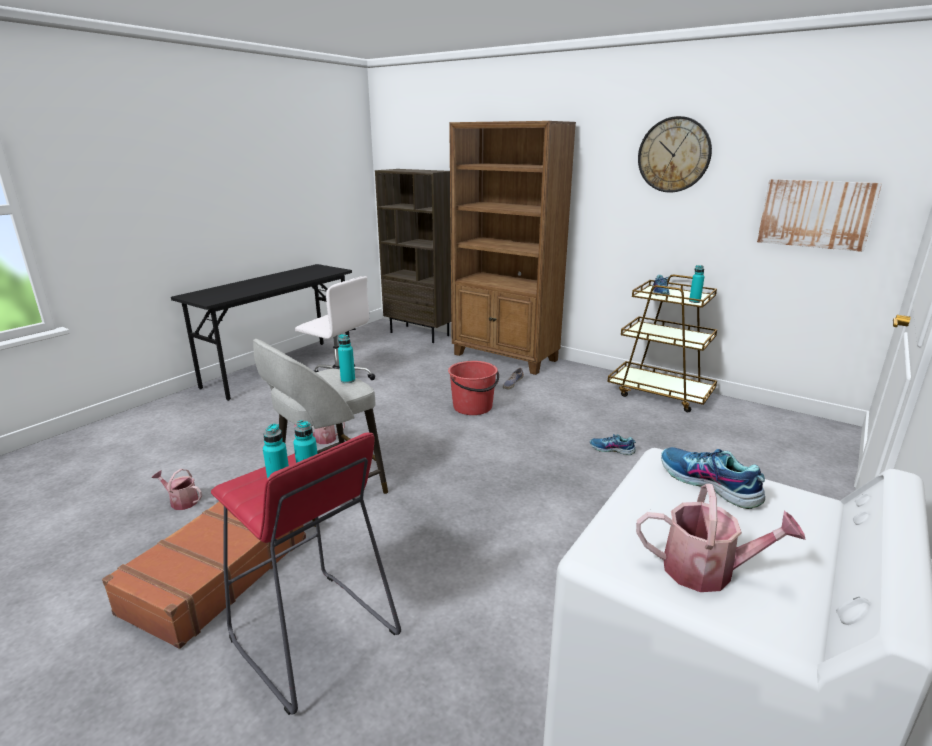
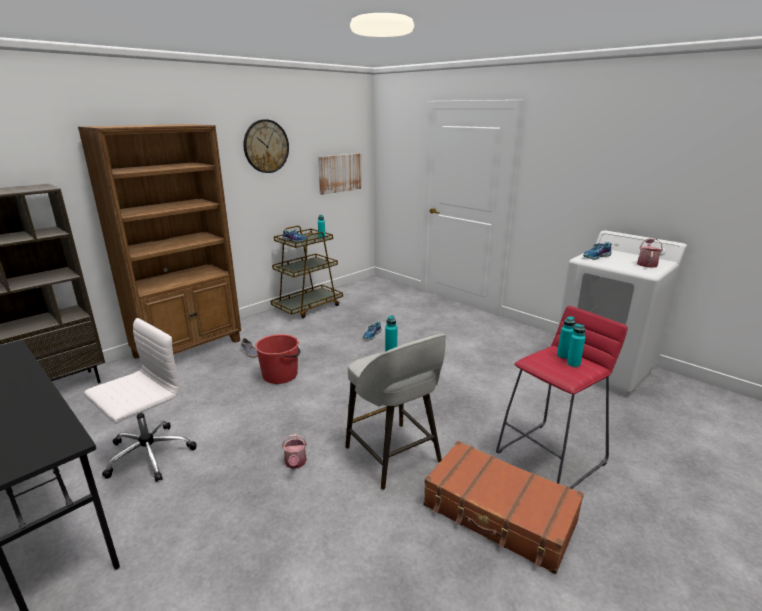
camera: 80 degrees left, 0 degrees up
(181, 501) = (387, 565): watering can -> none

